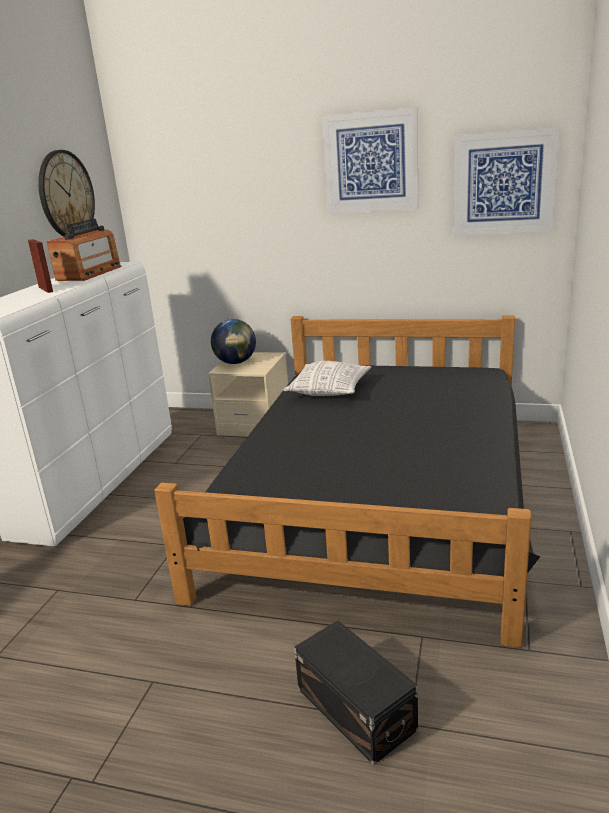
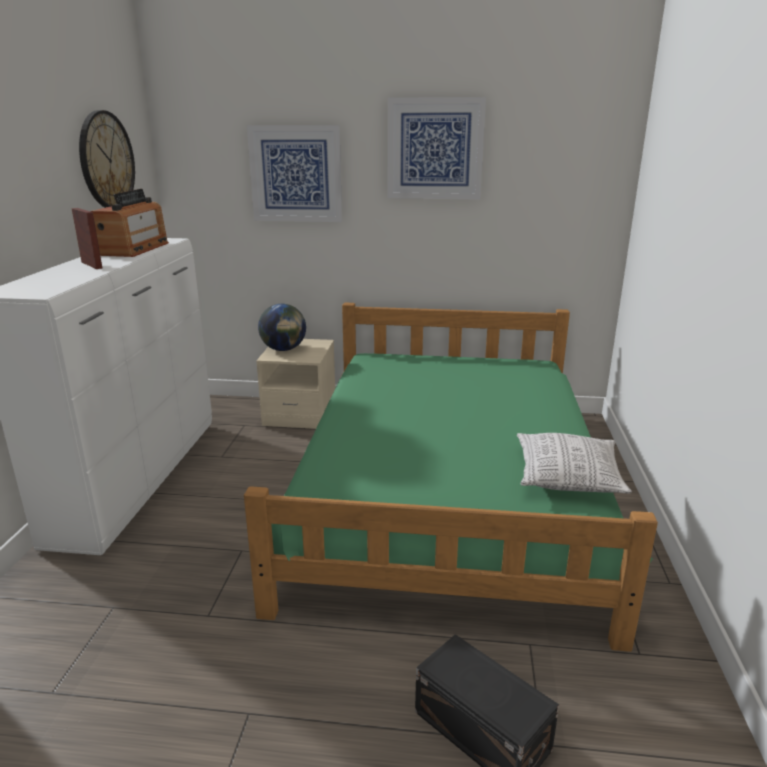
camera: 10 degrees left, 0 degrees up
(329, 390) = (390, 381): pillow -> pillow (567, 478)
(377, 495) = (446, 490): black bed -> green bed
(503, 183) = (565, 179): picture -> picture (296, 174)

